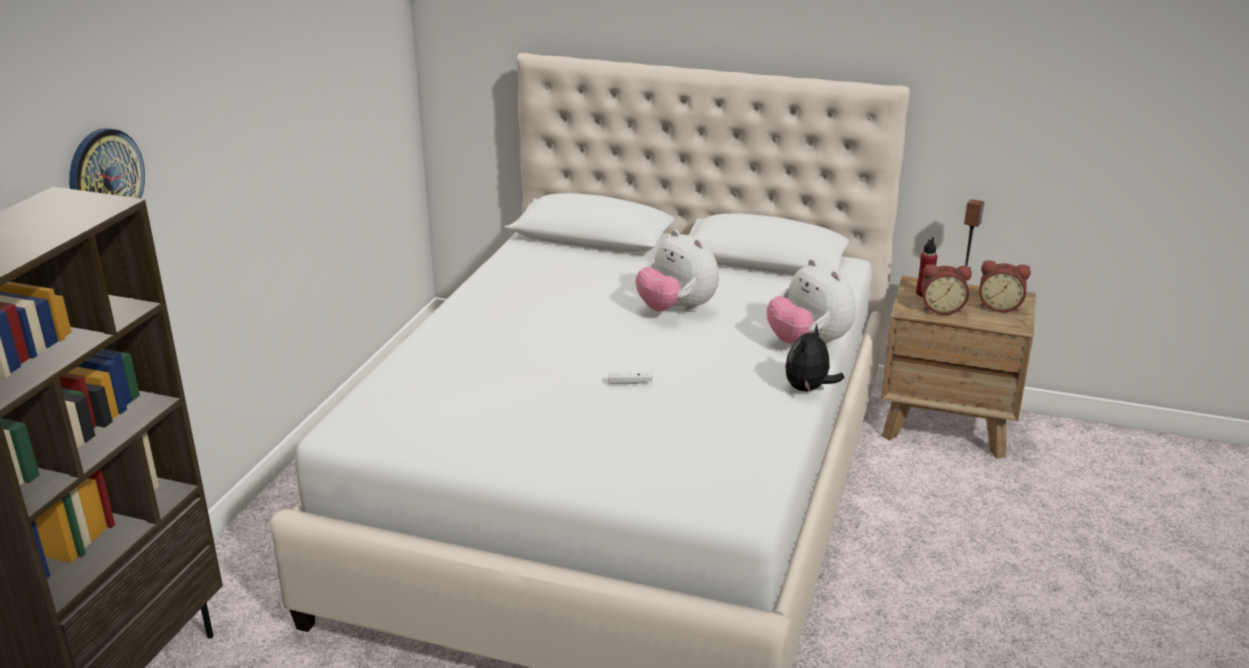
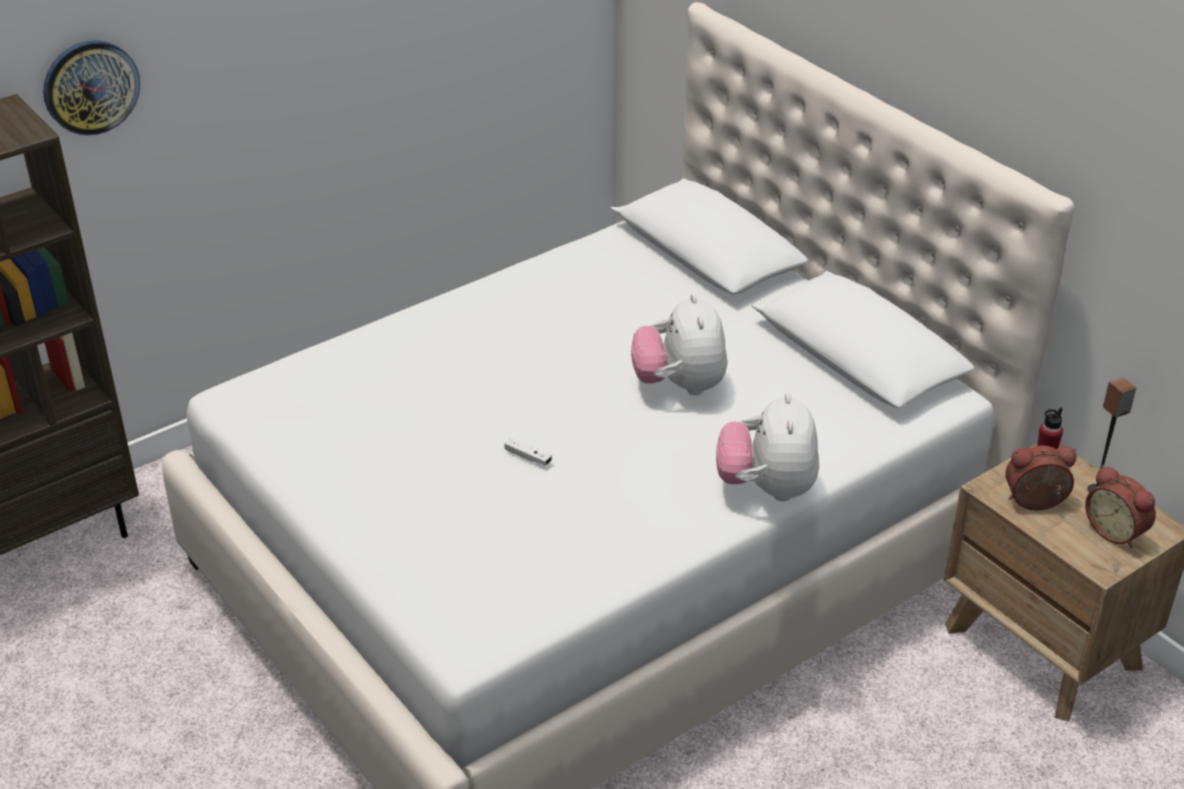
camera: 35 degrees right, 10 degrees up
(808, 389) = (693, 546): plush toy -> none
(941, 309) = (1035, 503): alarm clock -> alarm clock turned 135 degrees clockwise

